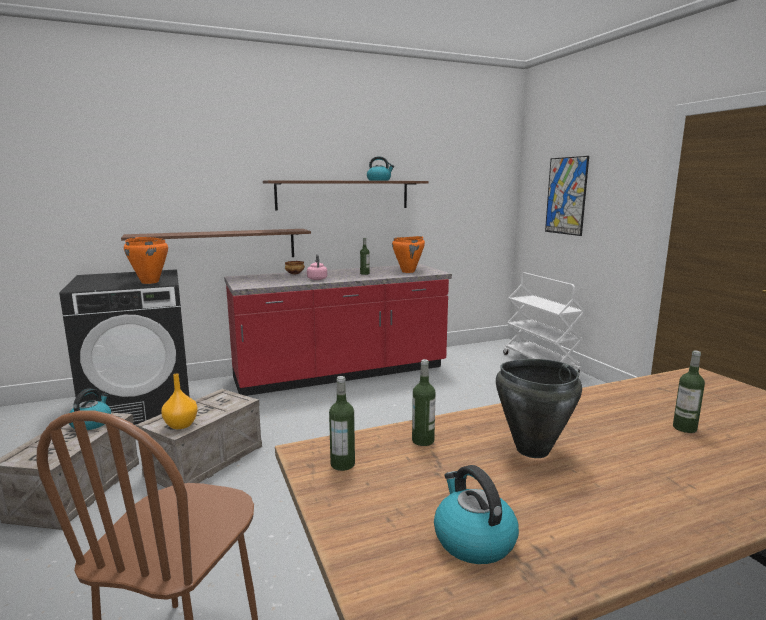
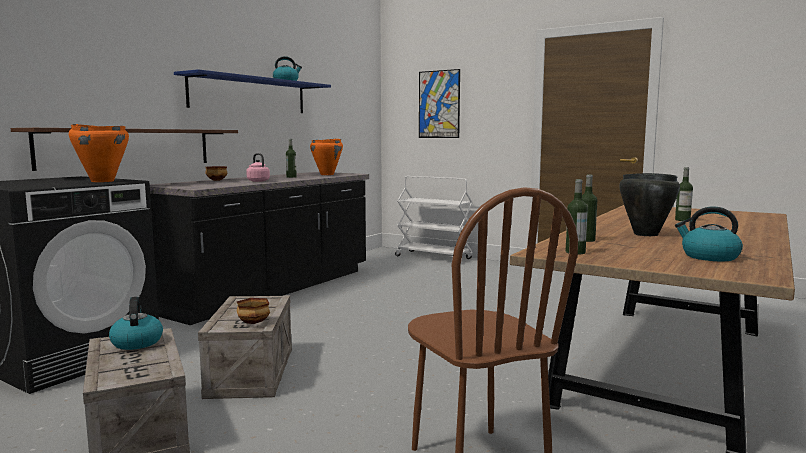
camera: 35 degrees left, 5 degrees down
(180, 425) = (252, 322): orange vase -> bowl
(341, 374) = (272, 290): red counter -> black counter
(343, 195) = (250, 95): brown shelf -> blue shelf

